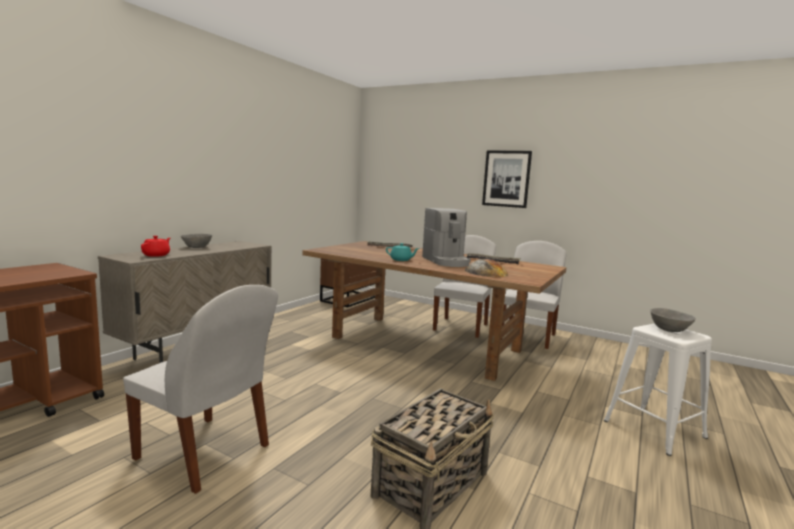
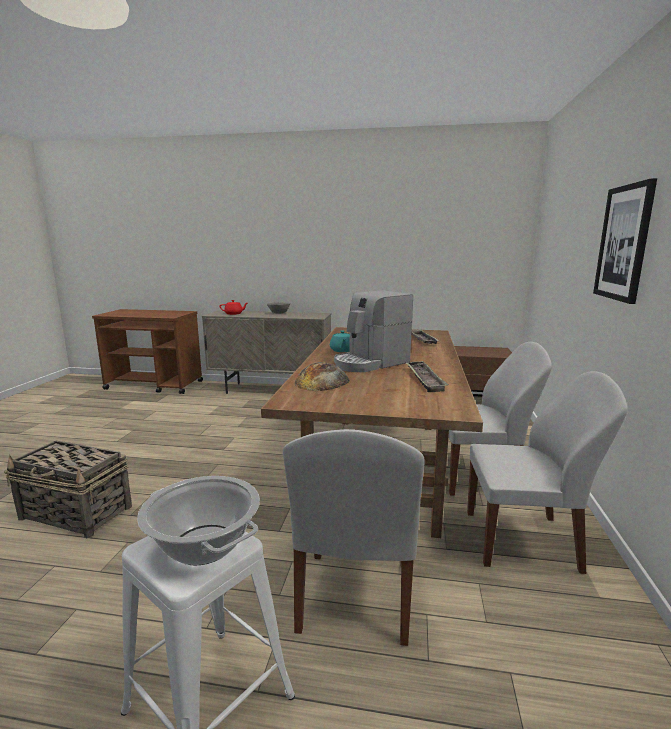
camera: 70 degrees right, 5 degrees up
(205, 453) = (121, 433): white chair -> white chair (354, 599)
(669, 330) = (203, 544): grey bowl -> cooking pot

